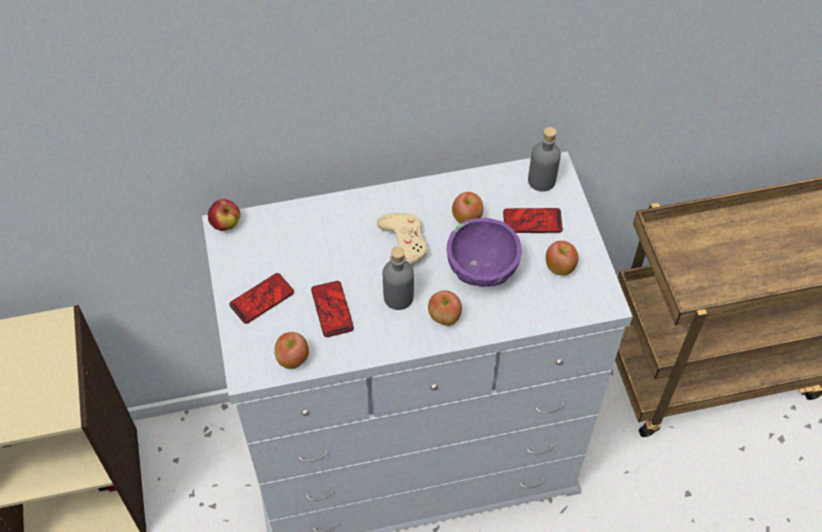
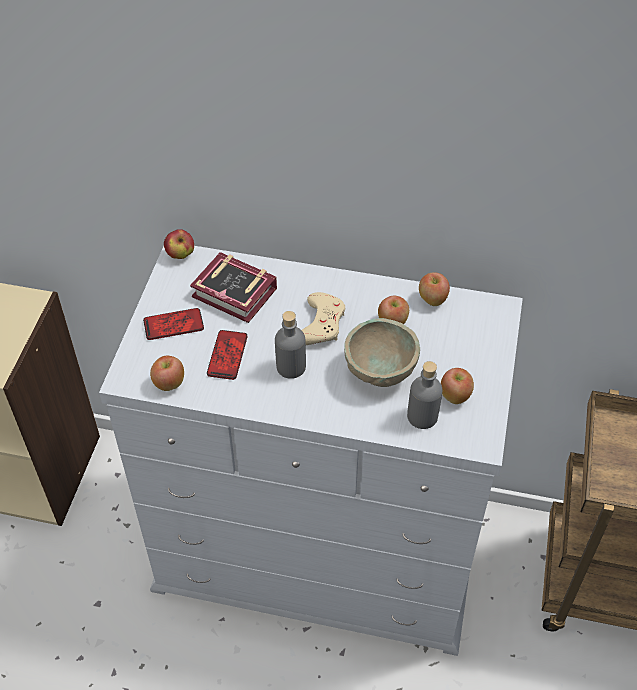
camera: 25 degrees right, 5 degrees down
(305, 246) = (236, 295): none -> book
(444, 317) = (321, 399): apple -> apple (432, 300)
(482, 270) = (381, 372): purple bowl -> beige bowl
(532, 221) = (452, 347): phone -> none
(541, 180) = (482, 315): grey bottle -> grey bottle (422, 416)

